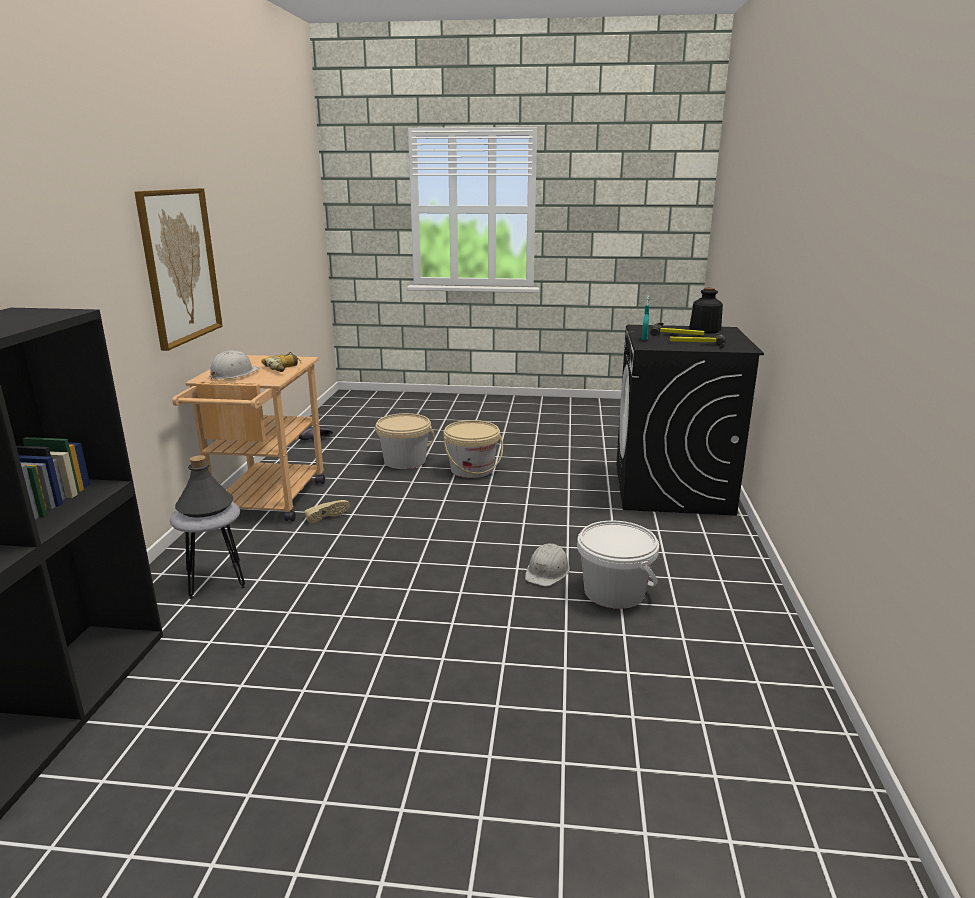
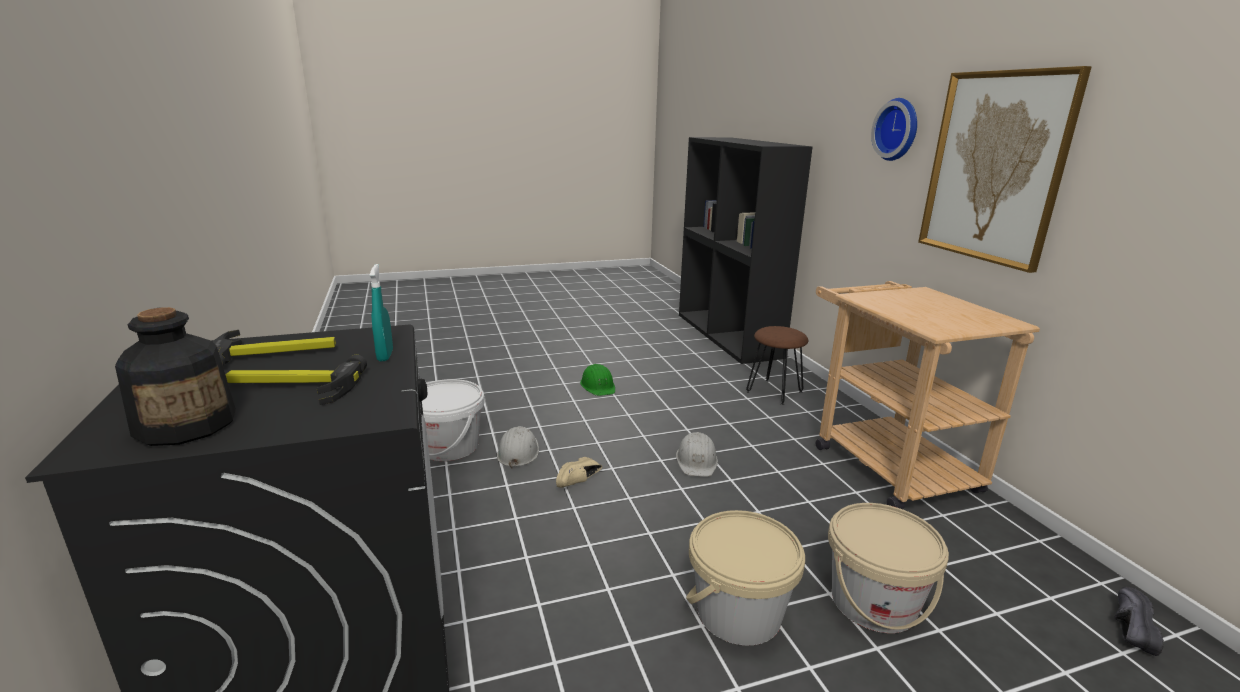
camera: 155 degrees right, 0 degrees up
(104, 253) = (898, 129): none -> wall clock
(205, 507) = (782, 332): grey bottle -> none
(216, 580) = (774, 392): grey stool -> brown stool
(233, 374) = (914, 296): white hard hat -> white hard hat (697, 461)
(284, 367) = (904, 313): power drill -> none
(326, 516) = (798, 462): beige shoe -> beige shoe (580, 482)
(401, 640) = (598, 386): none -> green hard hat

